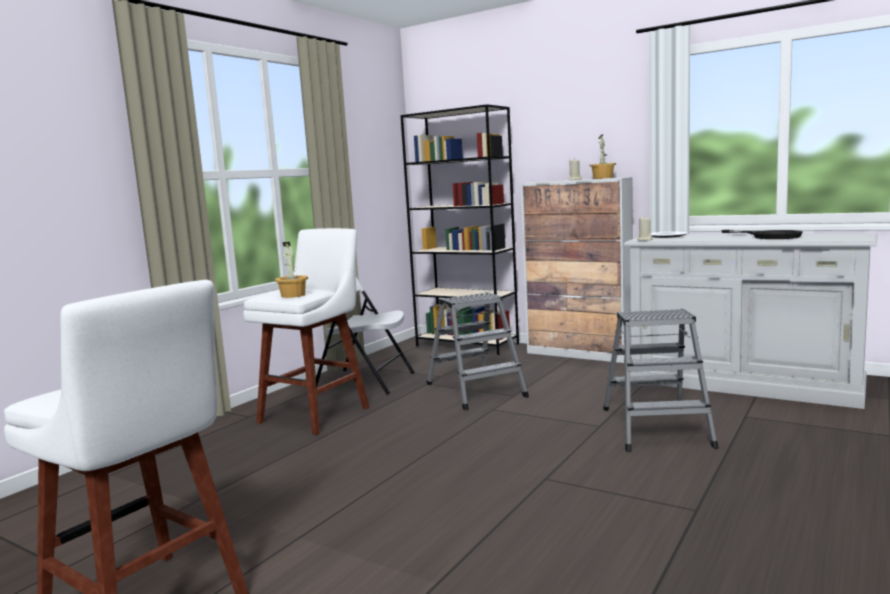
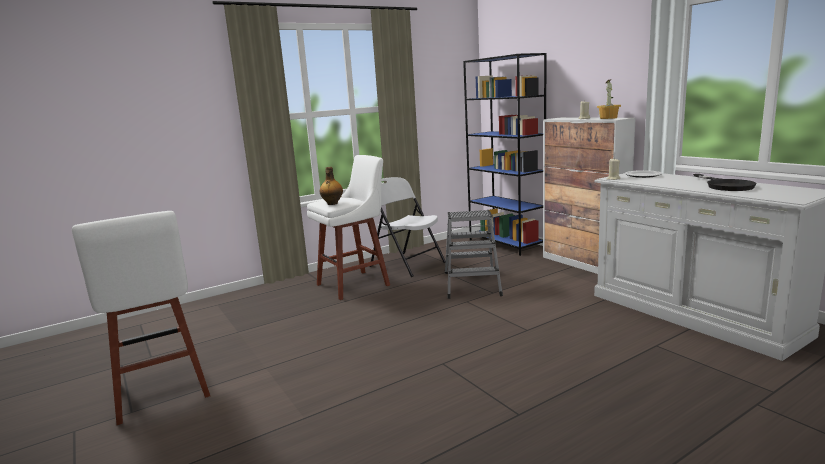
camera: 25 degrees right, 5 degrees up
(293, 295) = (332, 204): potted plant -> bottle
(467, 345) = (506, 243): beige bookcase -> blue bookcase
(655, 426) = (569, 339): grey step ladder -> none

